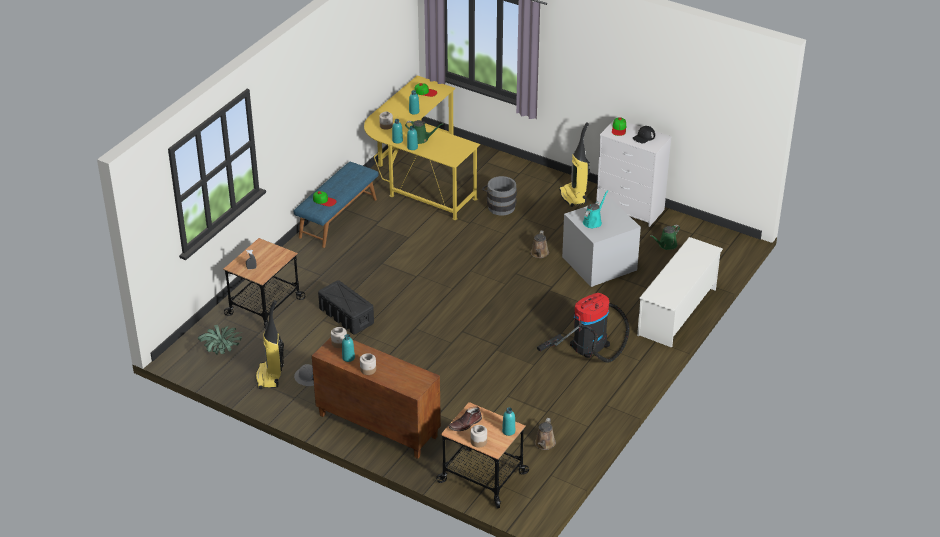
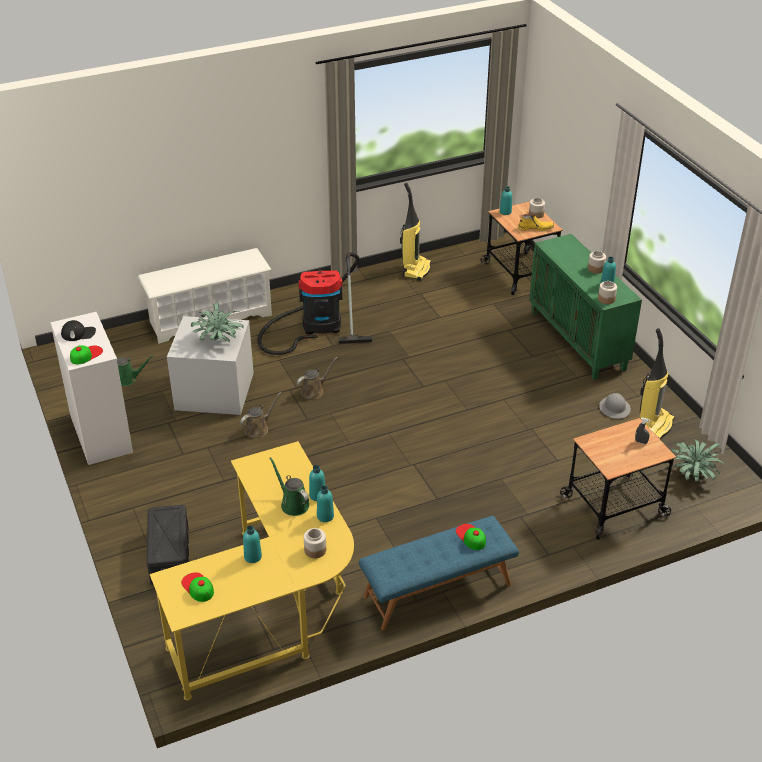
camera: 145 degrees left, 0 degrees up
(346, 316) = (528, 453): black storage box -> black storage box (170, 555)
(377, 426) = (578, 341): brown cabinet -> green cabinet
(465, 424) = (535, 228): brown boot -> yellow boot
(499, 206) = (229, 508): grey bucket -> none
(544, 444) = (447, 274): brown watering can -> brown watering can (314, 391)
(573, 196) = (135, 479): vacuum cleaner -> vacuum cleaner (416, 269)
(593, 221) = (219, 340): turquoise watering can -> potted plant

